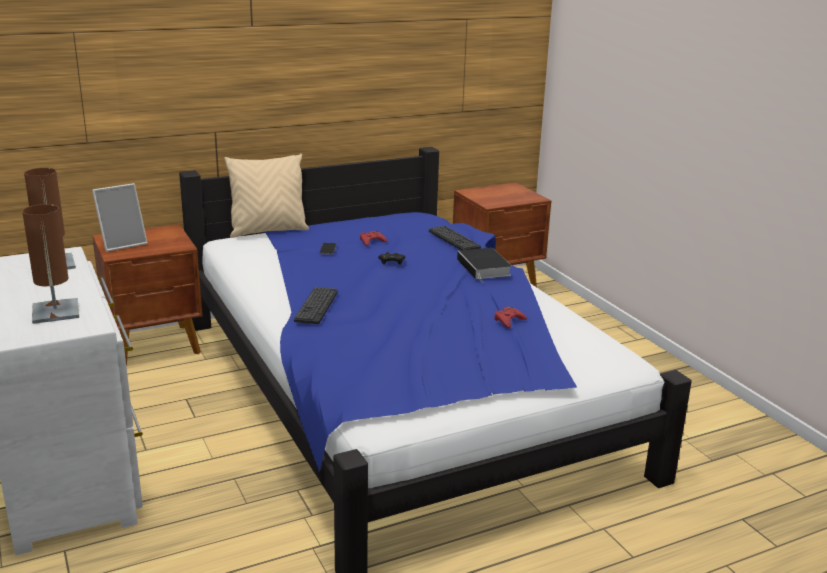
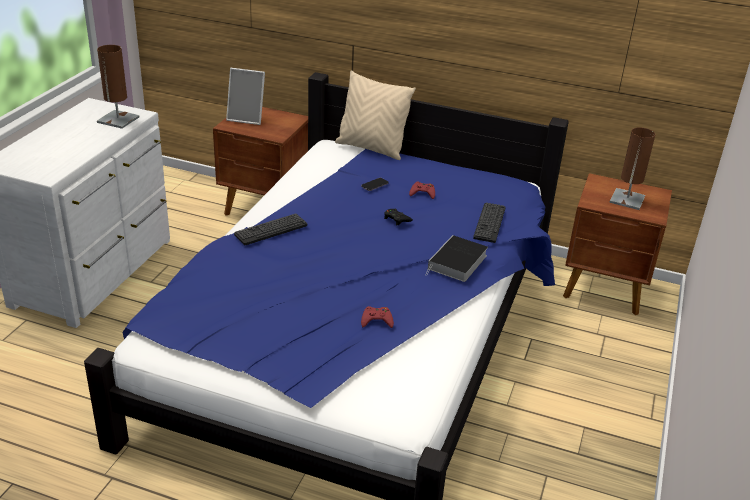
camera: 45 degrees right, 10 degrees up
(55, 312) = (53, 156): brown table lamp -> brown table lamp (627, 199)

